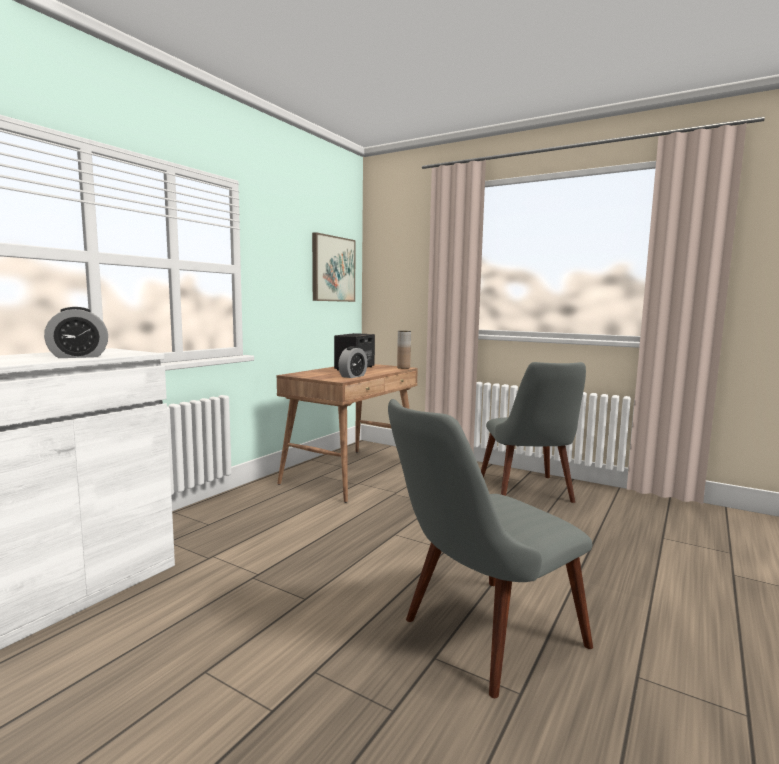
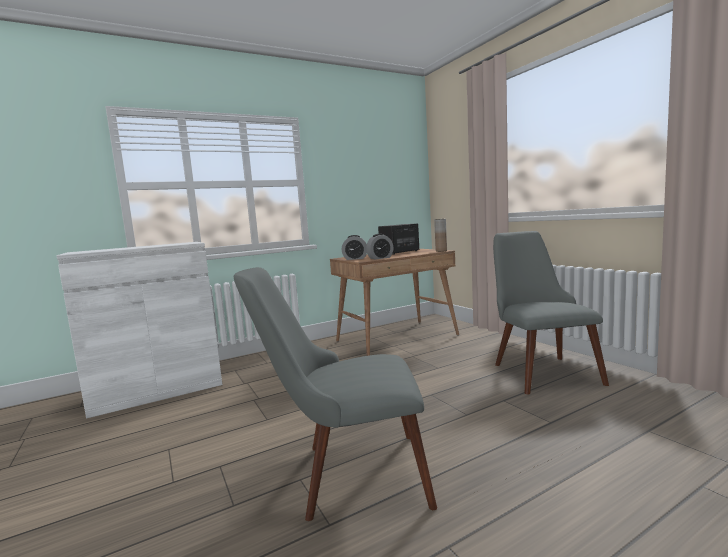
camera: 30 degrees right, 0 degrees up
(79, 356) = (152, 246): alarm clock -> alarm clock (355, 259)
(333, 269) = (395, 173): picture -> none
(530, 494) = (538, 369): grey chair -> grey chair turned 150 degrees clockwise

